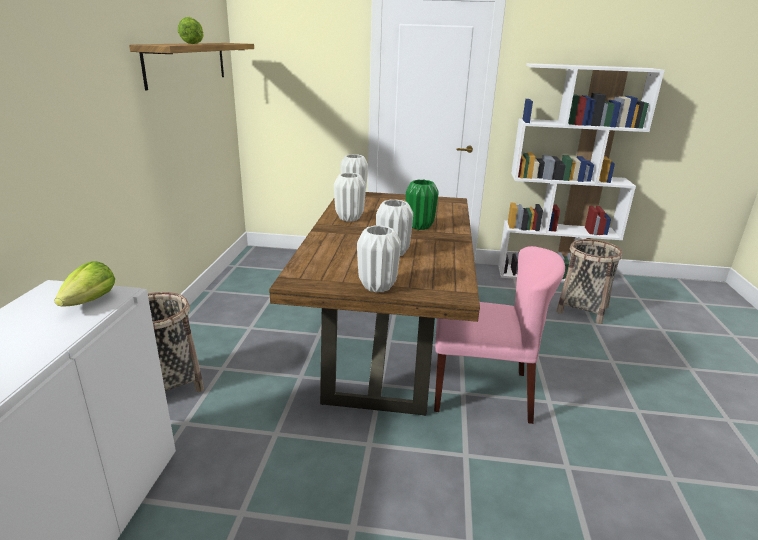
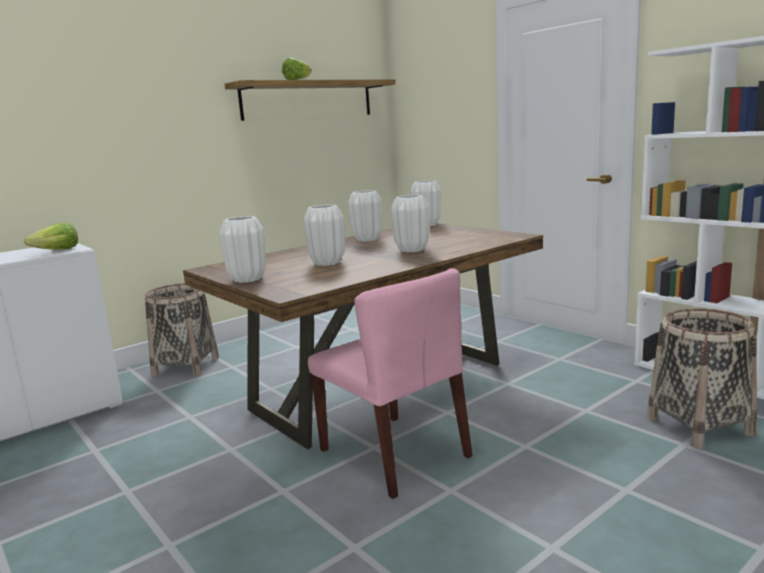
camera: 45 degrees right, 10 degrees down
(420, 226) = (412, 250): green vase -> white vase

